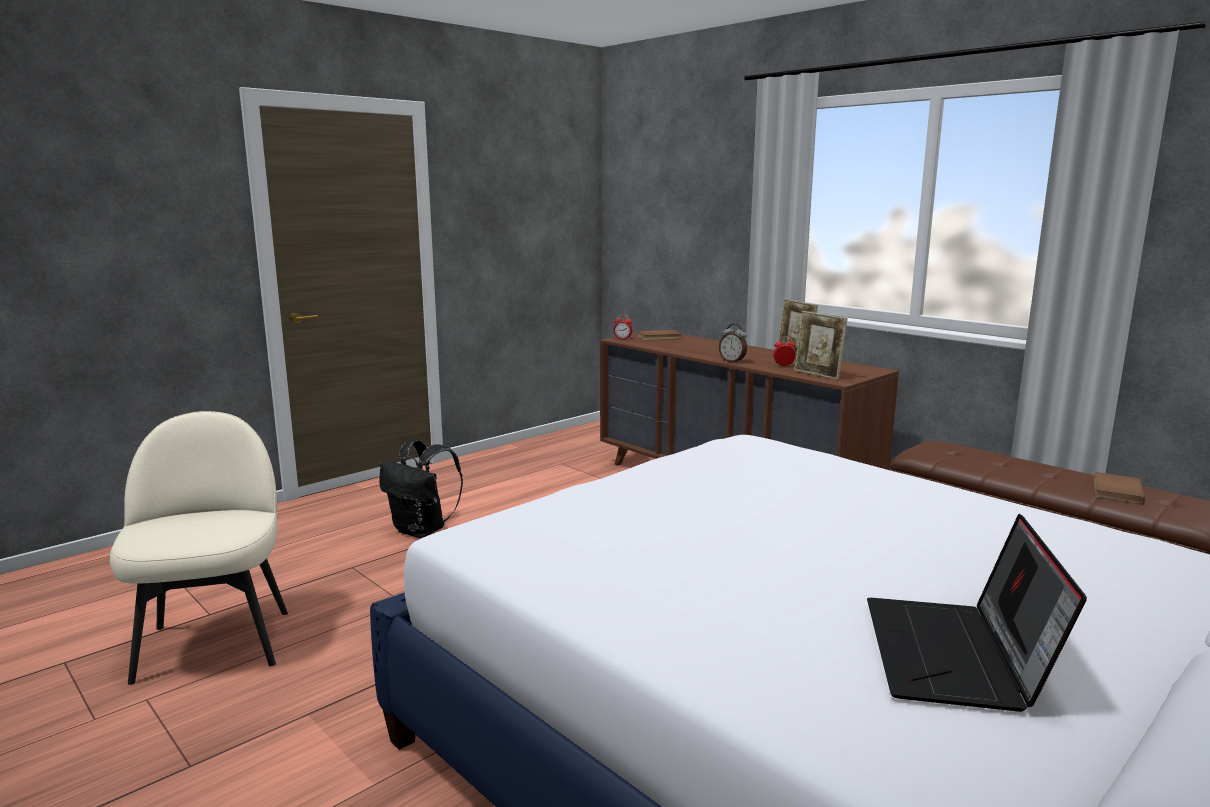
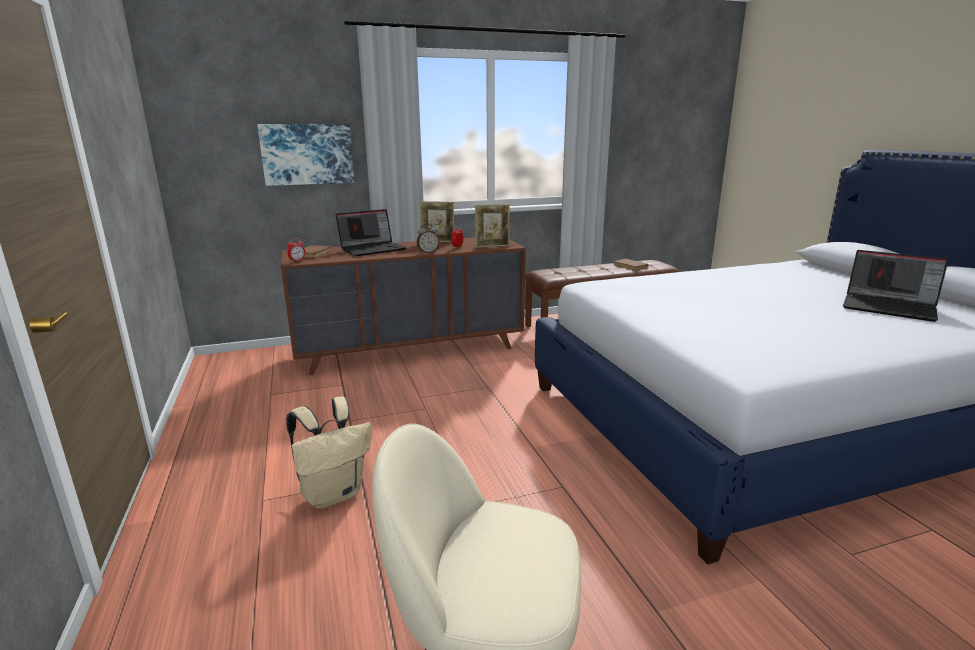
camera: 65 degrees left, 5 degrees up
(422, 531) = (333, 494): black backpack -> beige backpack
(708, 229) = (307, 154): none -> picture
(711, 346) = (373, 249): none -> laptop

